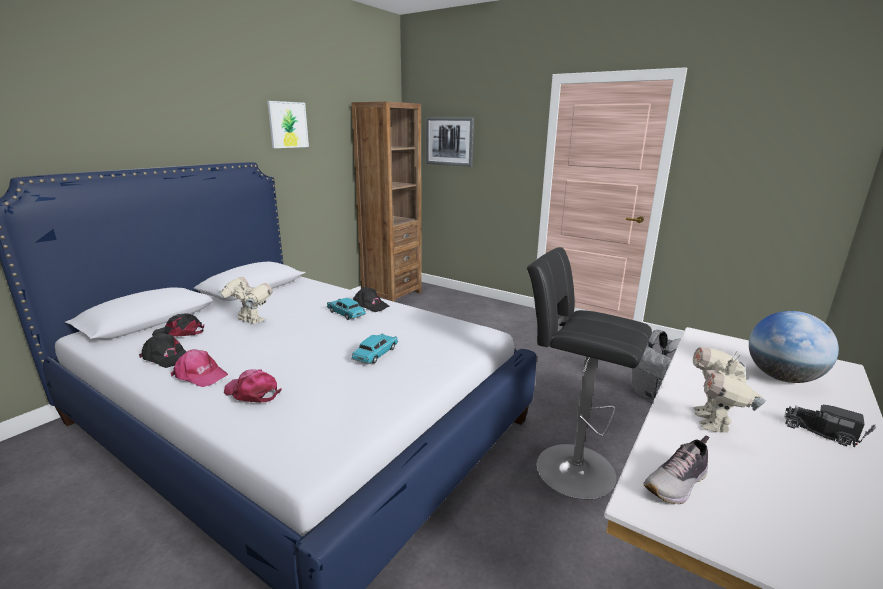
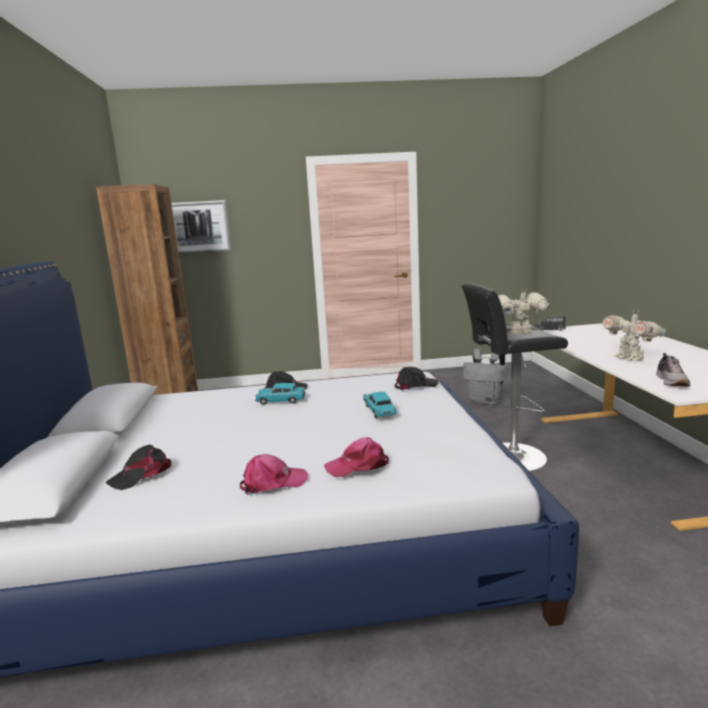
camera: 40 degrees left, 5 degrees down
(166, 357) = (191, 492): black cap -> black cap (415, 385)
(250, 321) = (198, 438): toy robot -> toy robot (520, 334)
(288, 125) = (55, 214): picture -> none
(782, 377) = (608, 335): globe -> none
(823, 432) = (663, 347): toy truck -> toy truck (551, 329)

